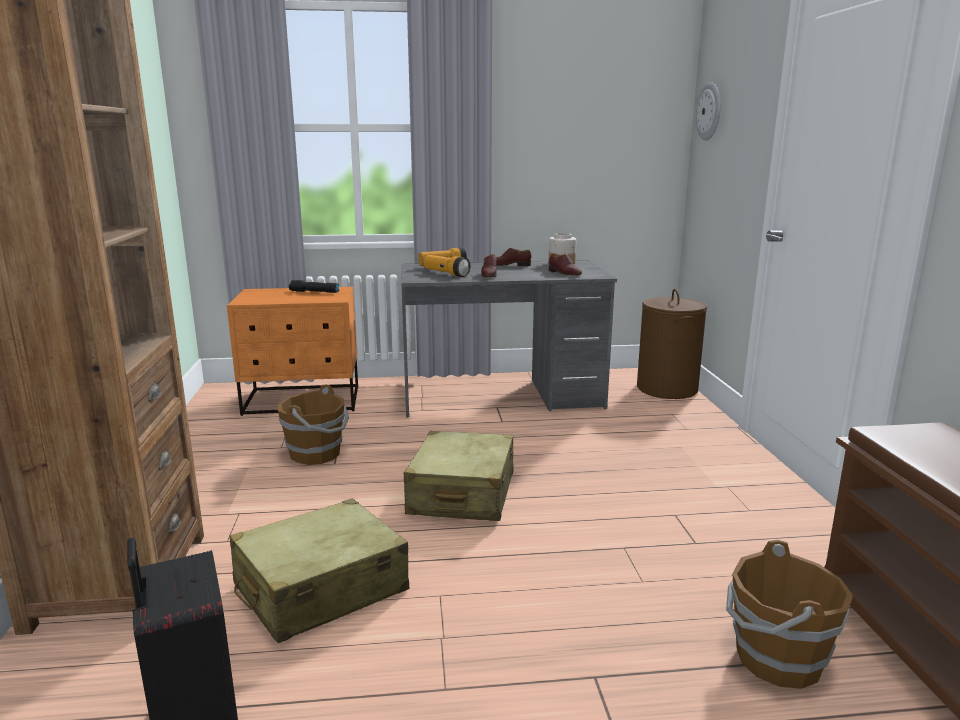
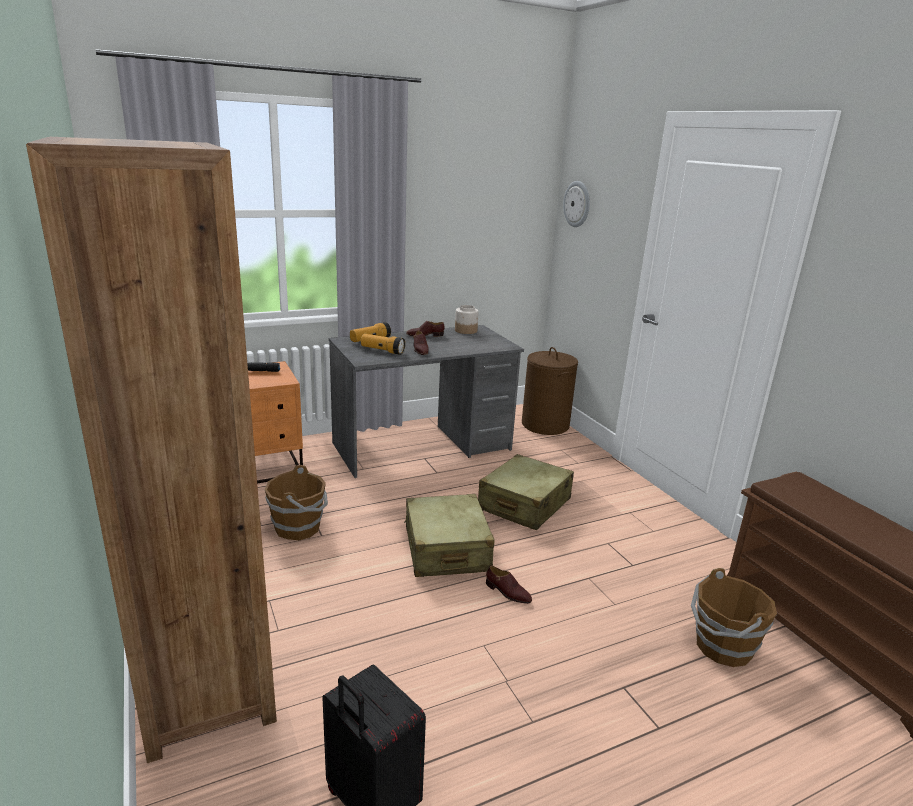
camera: 20 degrees left, 5 degrees up
(320, 589) = (388, 659): beige suitcase -> beige suitcase (524, 504)
(564, 273) = (479, 344): brown shoe -> brown shoe (507, 593)

